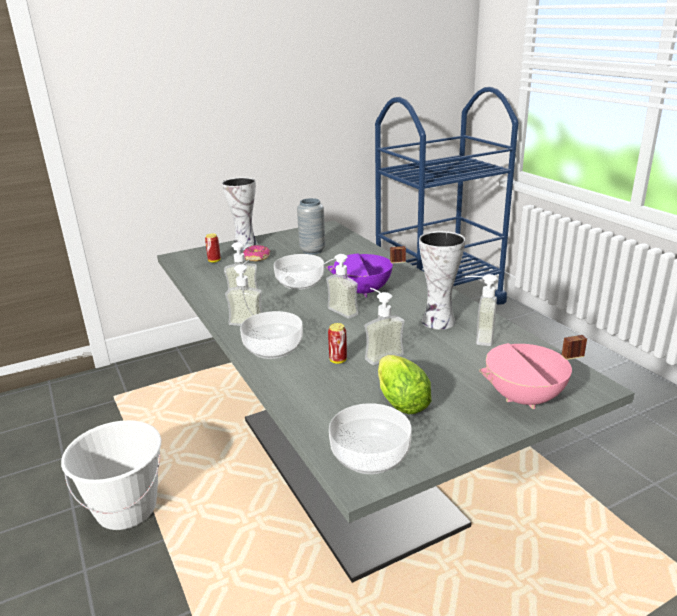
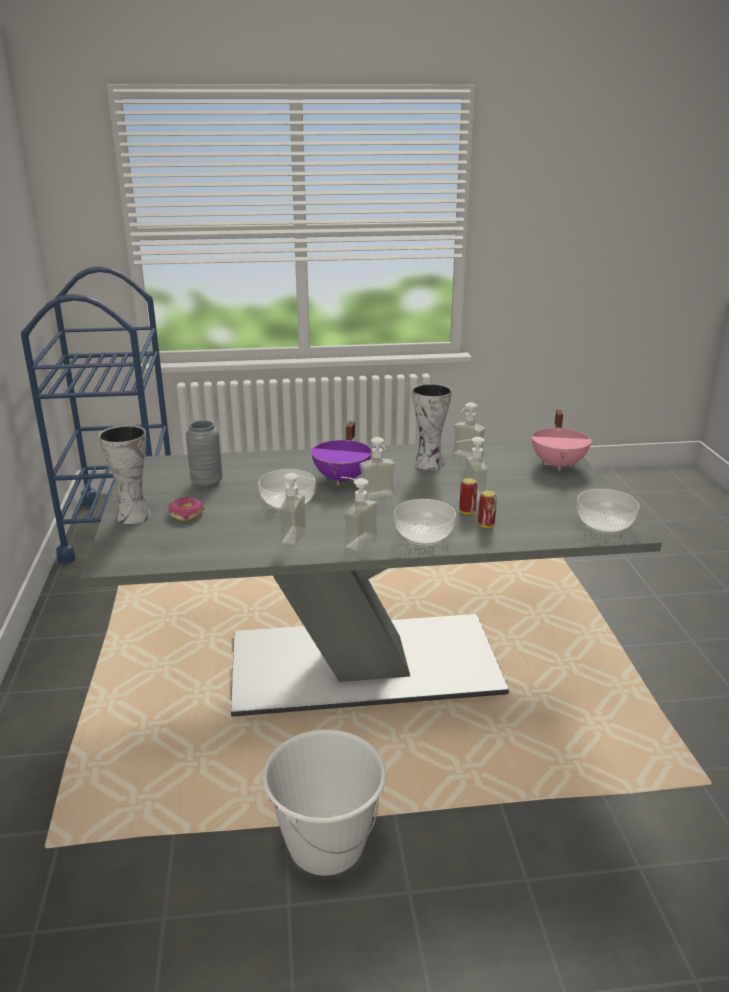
camera: 70 degrees left, 0 degrees up
(214, 261) = (161, 540): can -> can (486, 525)
(399, 400) = (540, 502): lettuce -> none

